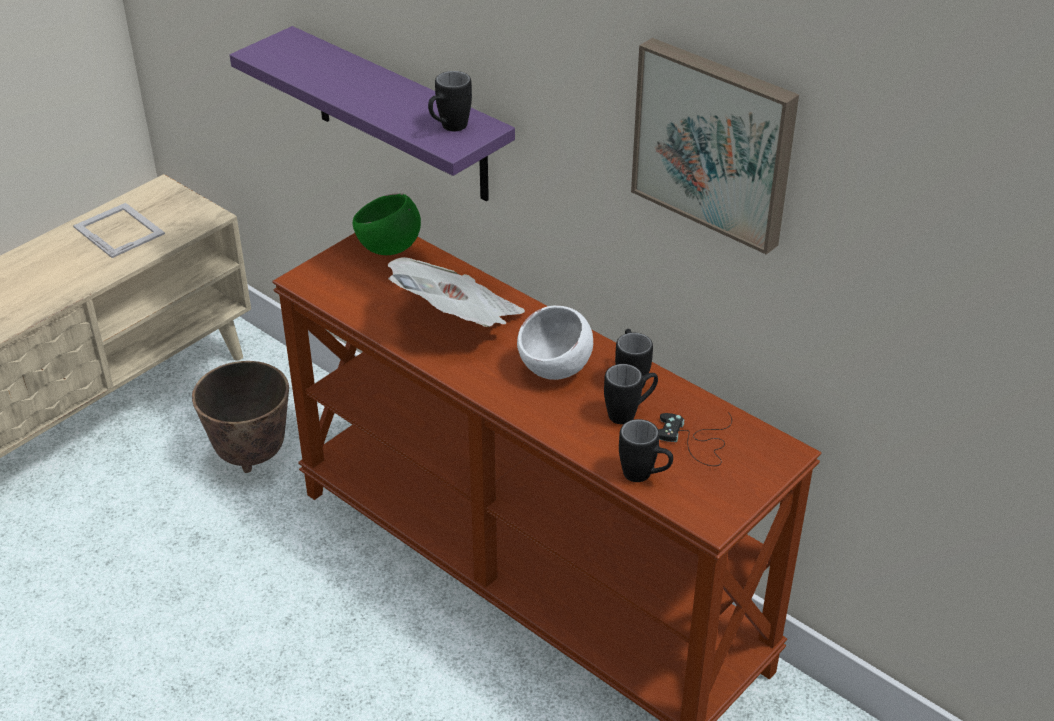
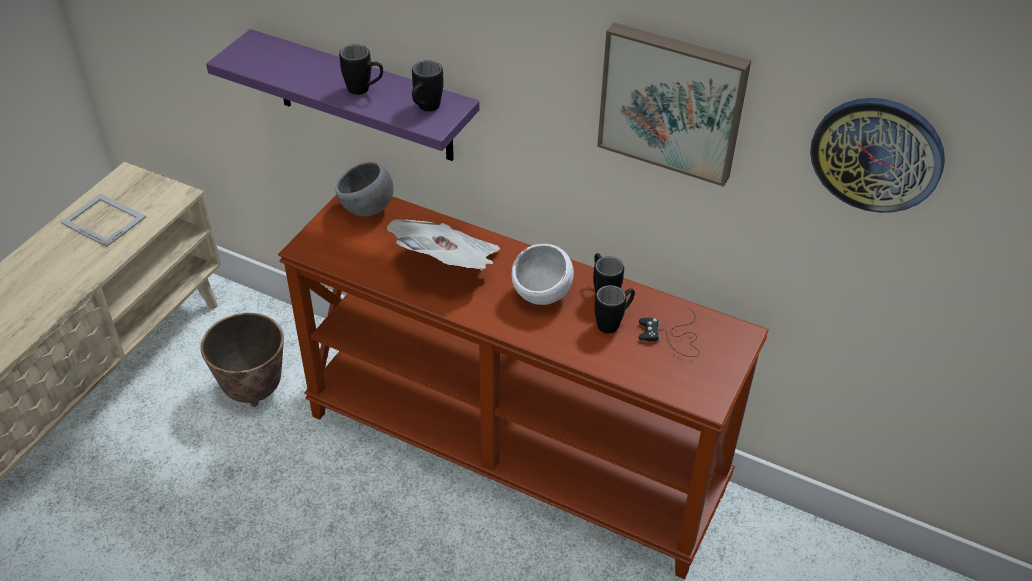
camera: 15 degrees left, 5 degrees up
(389, 249) = (367, 209): green bowl -> grey bowl
(645, 477) = (644, 375): black mug -> black mug (364, 90)
(941, 227) = (877, 154): none -> wall clock

